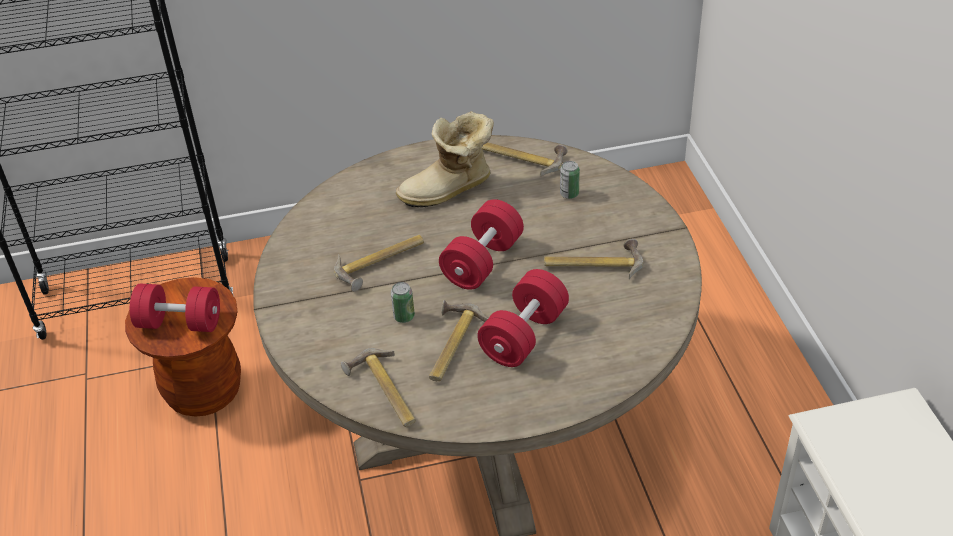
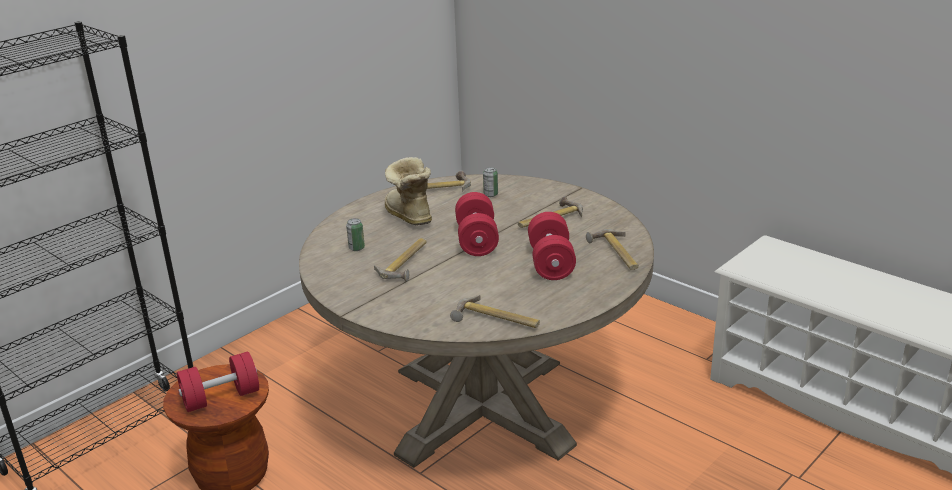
camera: 35 degrees left, 15 degrees down
(404, 316) = (459, 282): can -> can (356, 248)
(449, 191) = (407, 216): boot -> boot turned 120 degrees clockwise
(450, 345) = (509, 283): hammer -> hammer (615, 254)

